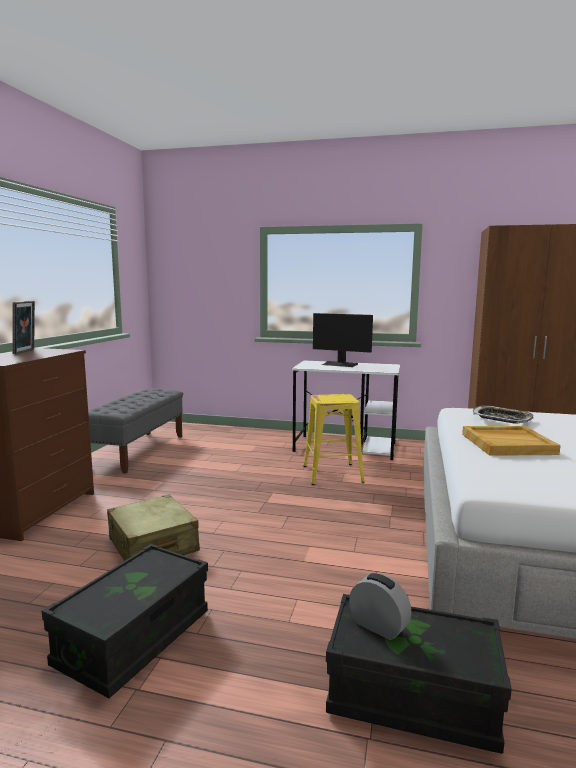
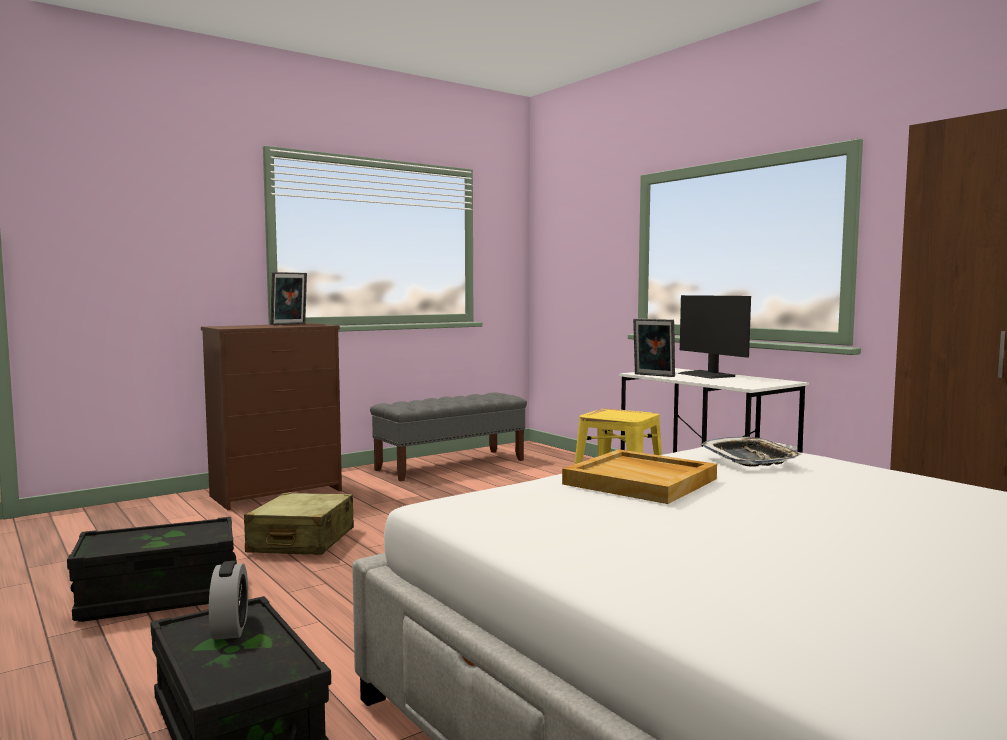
camera: 40 degrees right, 5 degrees down
(317, 368) = (653, 375): none -> picture frame

